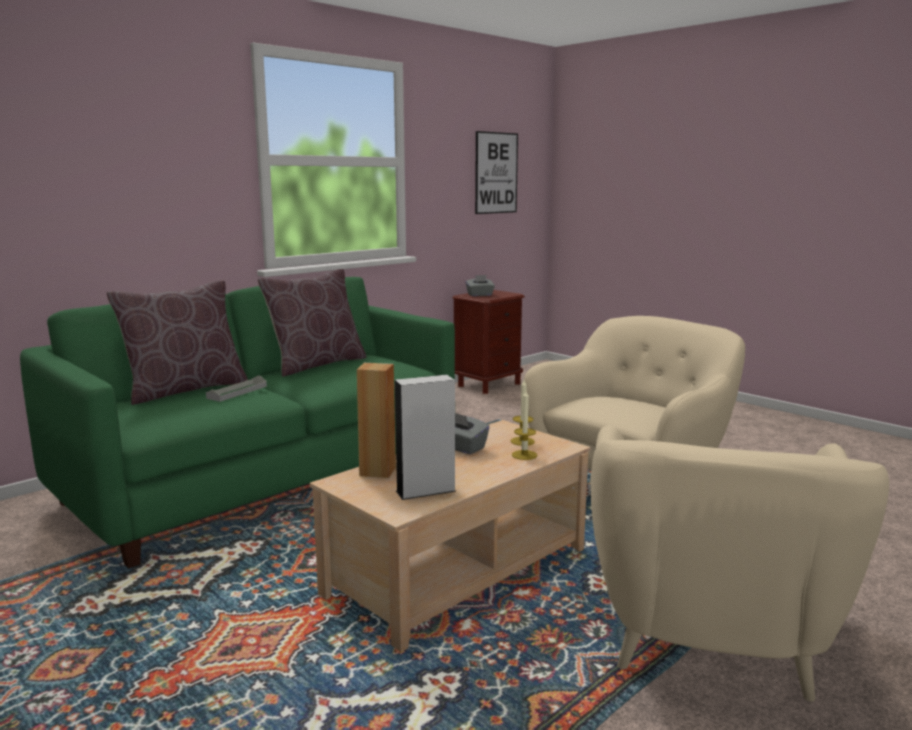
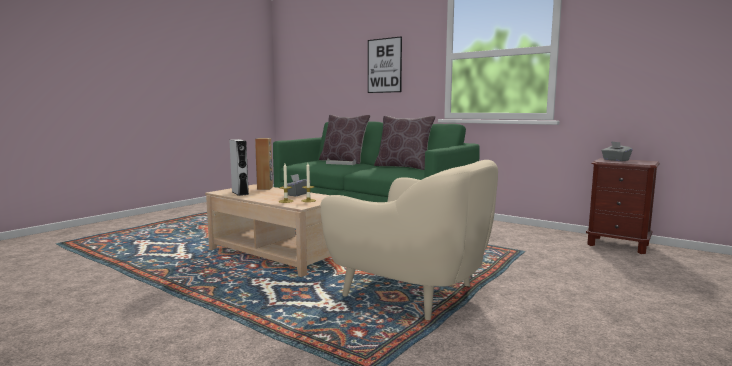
camera: 80 degrees right, 5 degrees down
(496, 173) = (683, 48): picture -> picture (384, 65)
(707, 637) = (195, 306): beige armchair -> none

